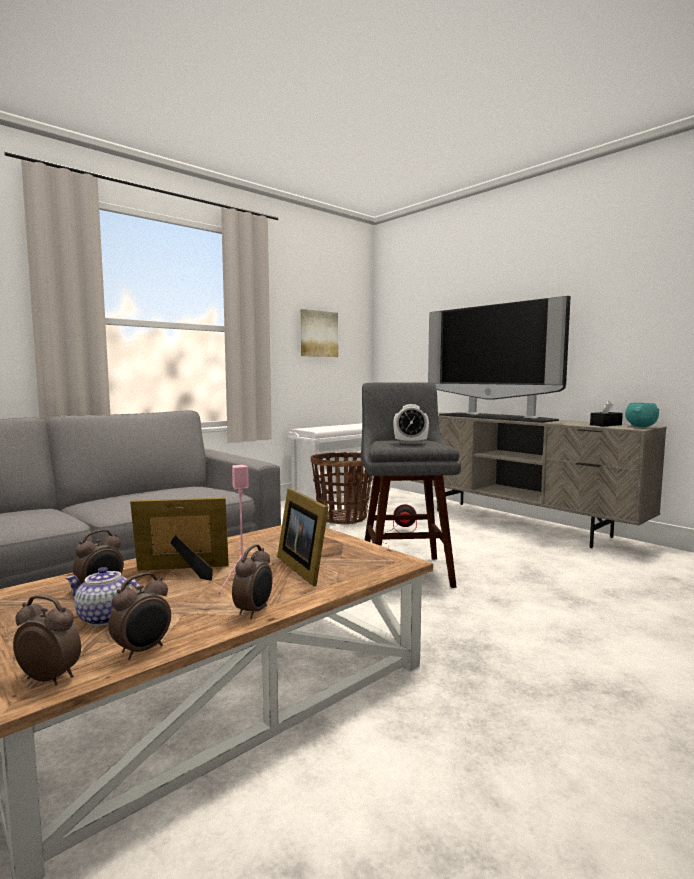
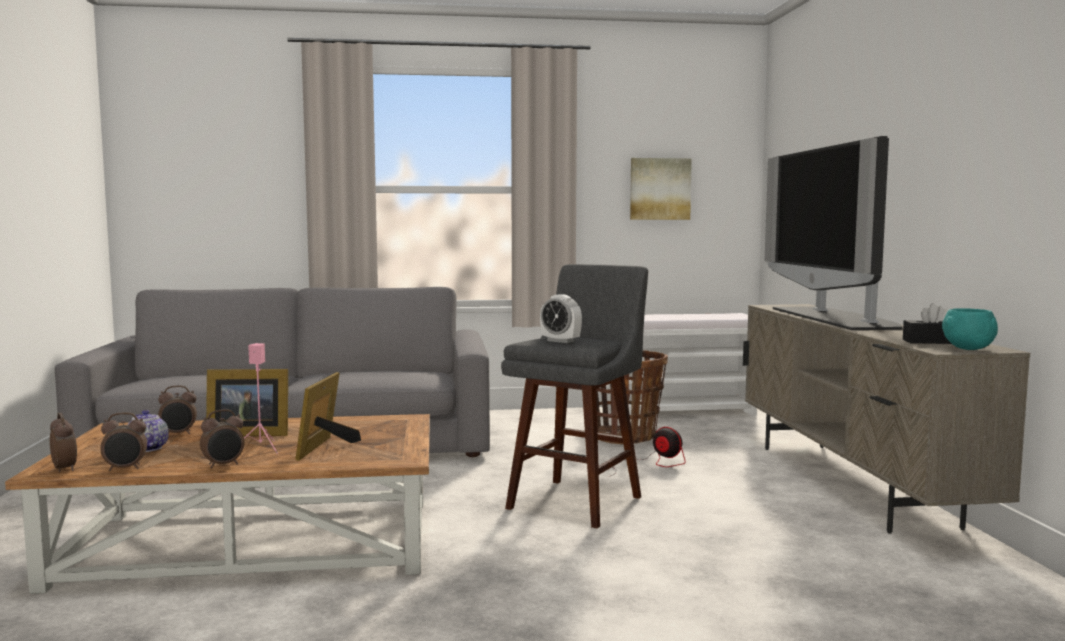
camera: 35 degrees right, 0 degrees up
(184, 571) = (247, 433): picture frame -> picture frame turned 150 degrees clockwise

